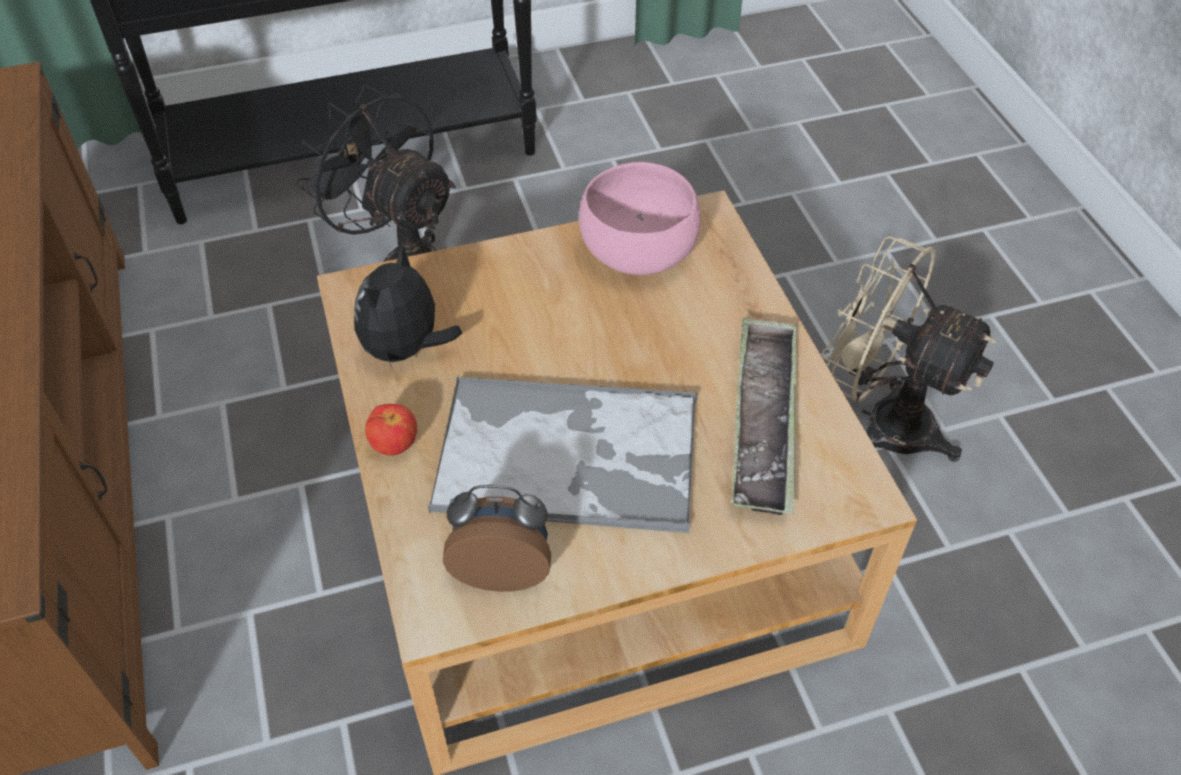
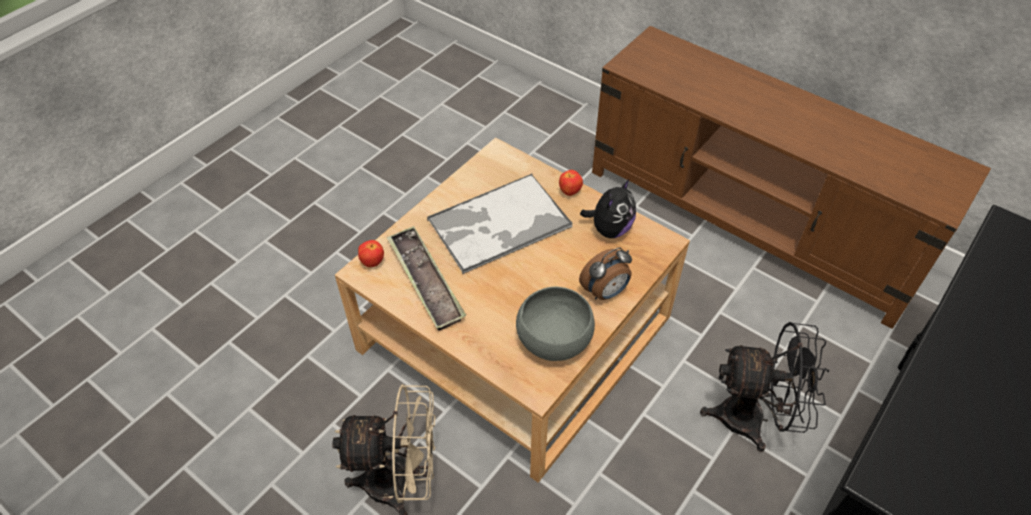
camera: 145 degrees right, 0 degrees up
(406, 349) = (609, 229): plush toy -> plush toy turned 45 degrees clockwise
(502, 568) = (488, 176): alarm clock -> alarm clock (605, 292)
(638, 252) = (553, 340): pink bowl -> grey bowl
(836, 504) = (373, 262): none -> apple

